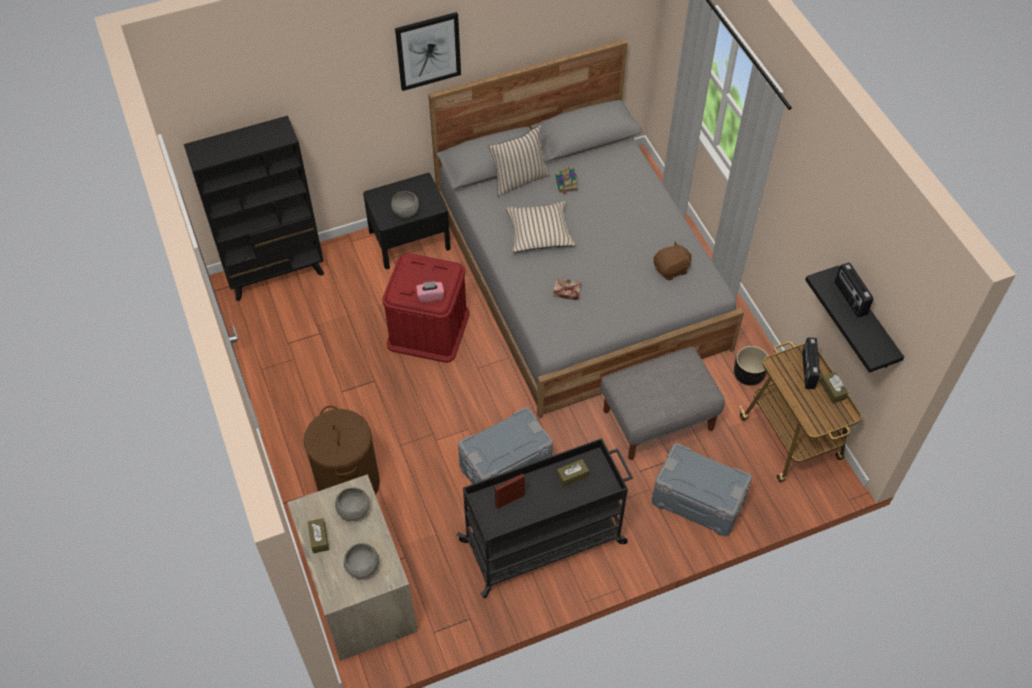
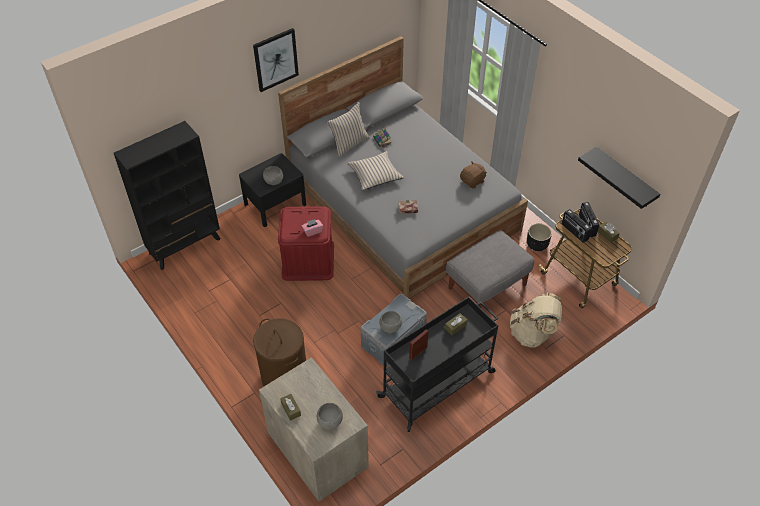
camera: 15 degrees left, 5 degrees down
(353, 510) = (310, 384): grey bowl -> grey bowl (390, 327)
(697, 501) = (532, 333): grey storage box -> beige backpack
(849, 298) = (612, 165): radio -> radio (574, 232)

